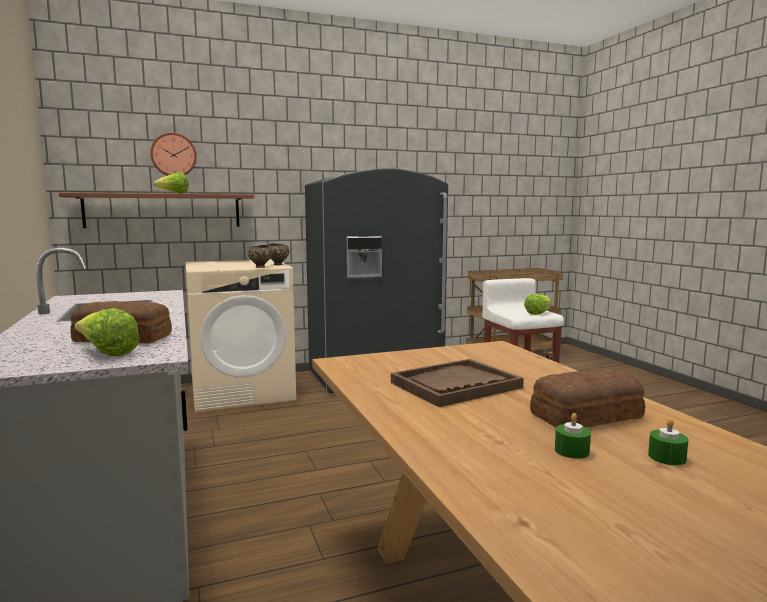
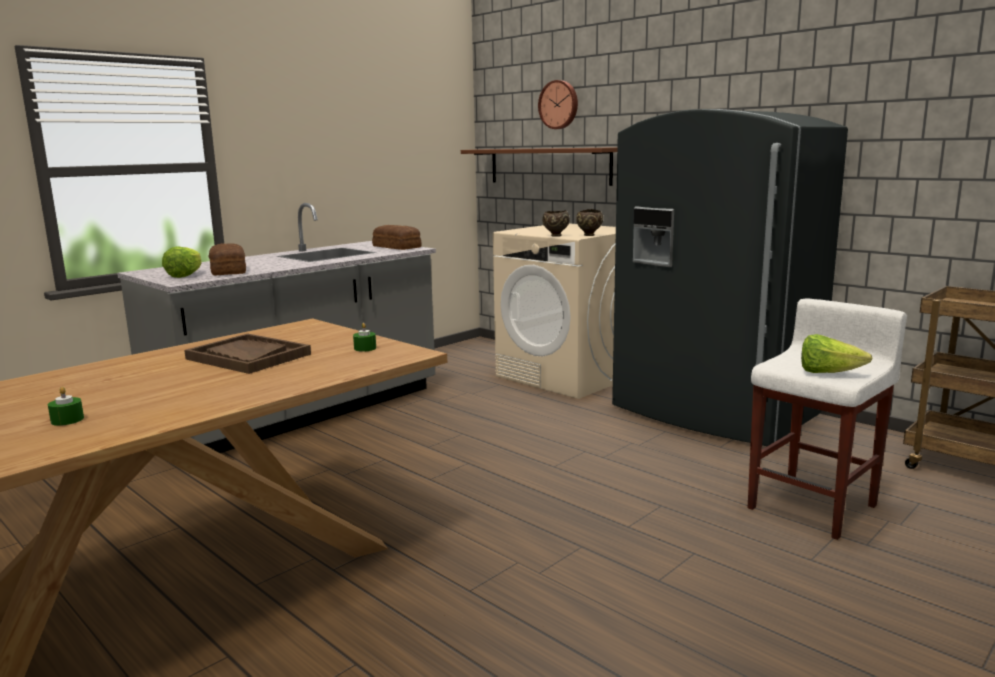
camera: 65 degrees right, 5 degrees up
(173, 193) = (543, 148): lettuce -> none
(571, 451) = (86, 396): green candle -> green candle (365, 348)
(583, 416) = (169, 395): bread -> bread (397, 247)

